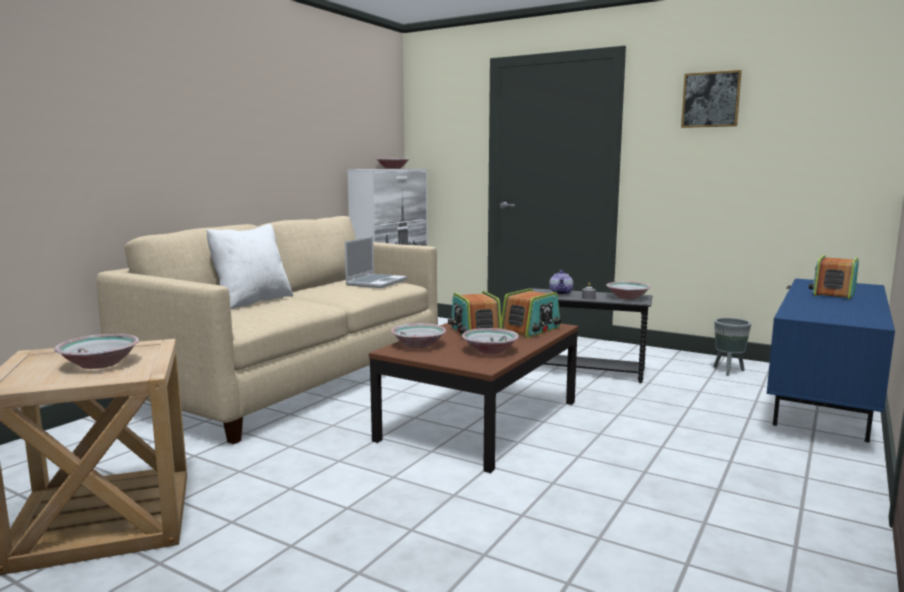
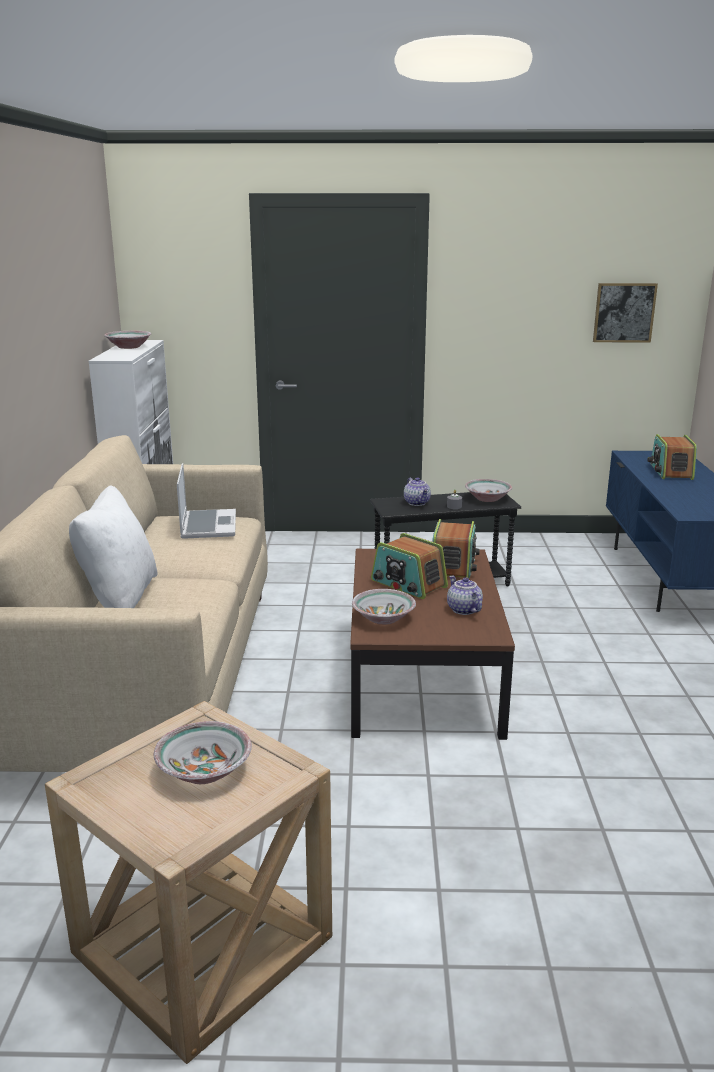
camera: 30 degrees left, 10 degrees up
(489, 351) = (463, 610): bowl -> teapot
(710, 99) = (526, 263): picture -> picture (624, 312)
(728, 371) = (563, 552): grey planter -> none

